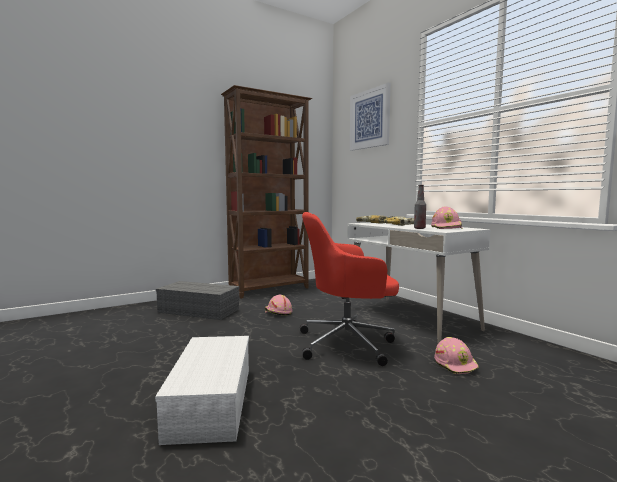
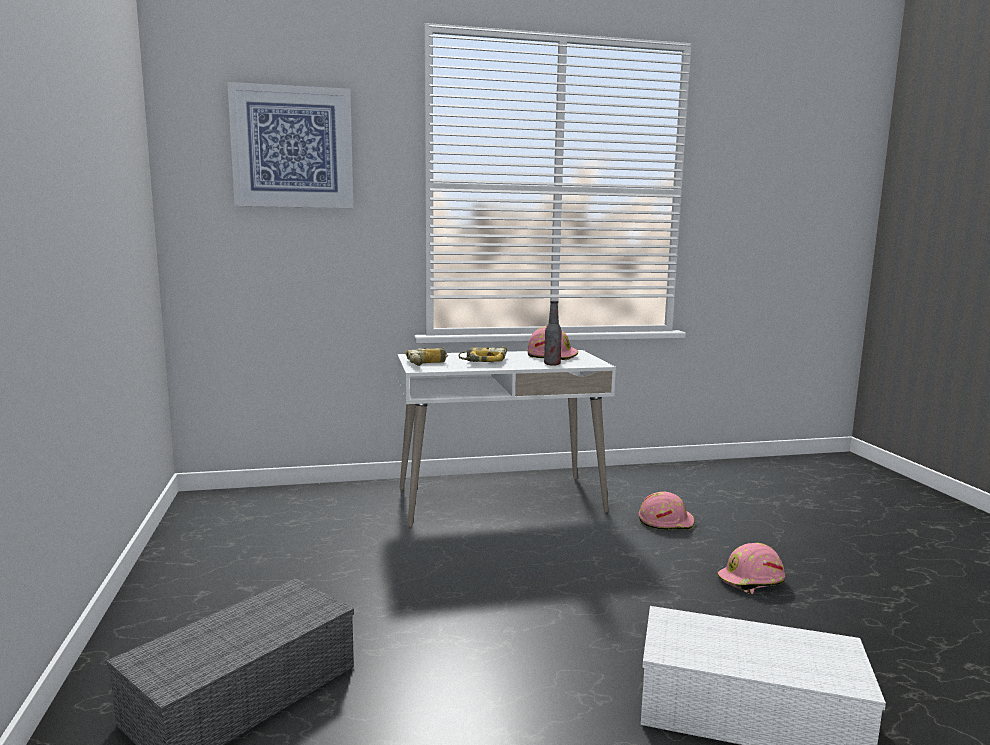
camera: 70 degrees left, 5 degrees up
(270, 290) = (185, 571): brown bookcase -> none
(278, 312) = (370, 591): pink hard hat -> pink hard hat (751, 581)
(348, 343) = (573, 563): red office chair -> none

